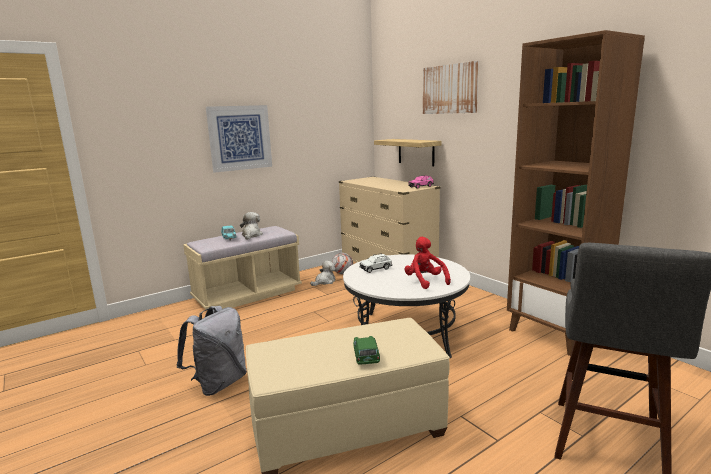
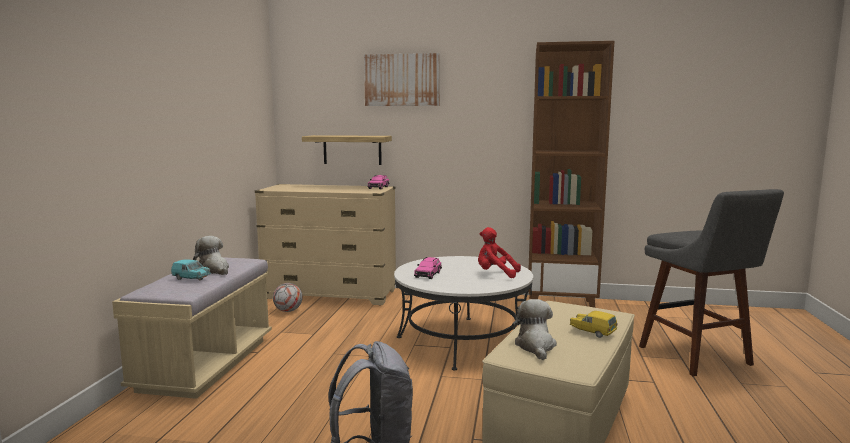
camera: 45 degrees left, 5 degrees down
(240, 138) = (165, 127): picture -> none
(324, 281) = (283, 324): plush toy -> plush toy (535, 346)
(366, 357) = (592, 332): green toy car -> yellow toy car
(375, 268) = (428, 275): white toy car -> pink toy car

